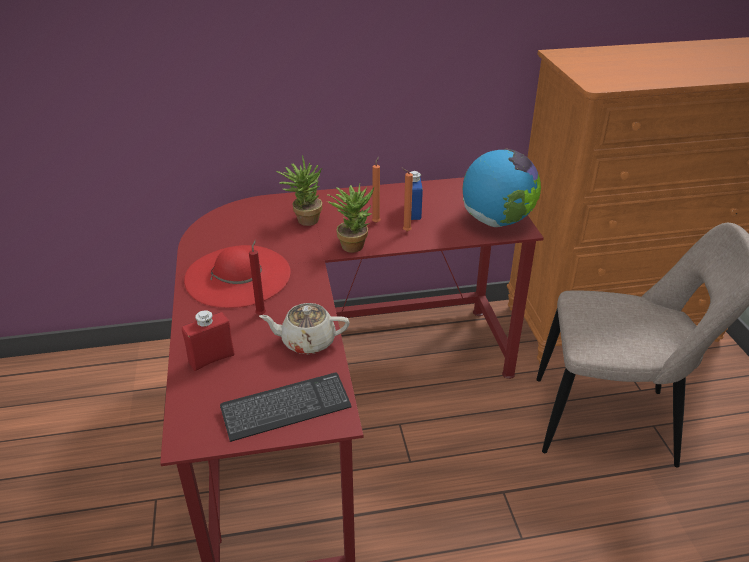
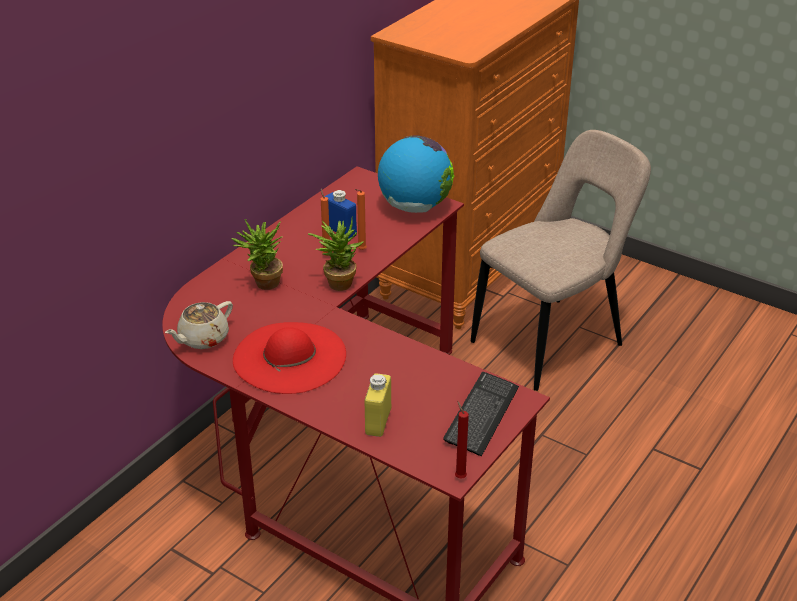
camera: 45 degrees left, 0 degrees up
(211, 358) = (378, 421): red bottle -> yellow bottle
(261, 313) = (358, 371): red candle -> red candle (459, 476)
(307, 341) = (424, 368): beige teapot -> beige teapot (202, 339)

